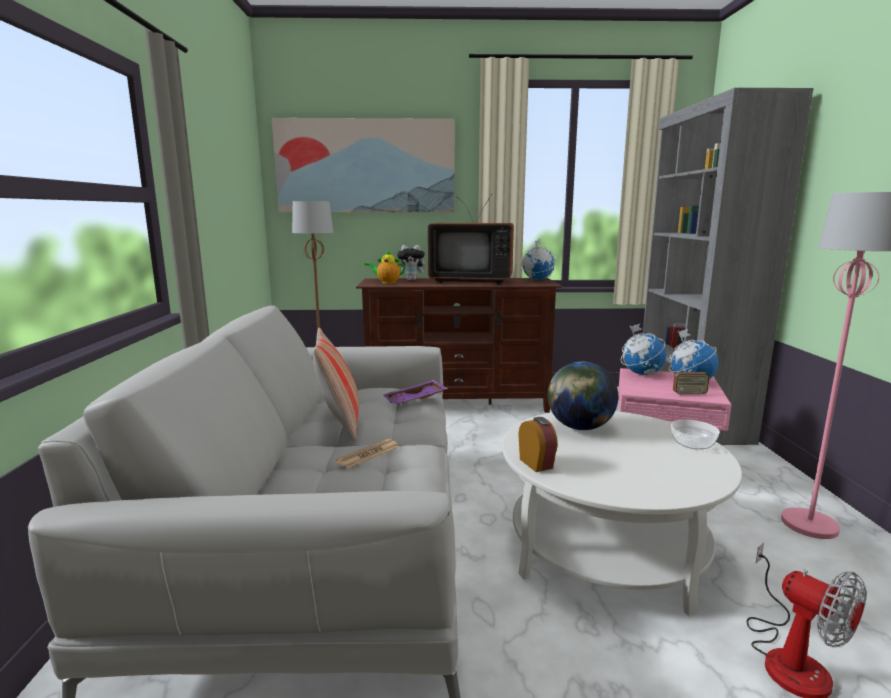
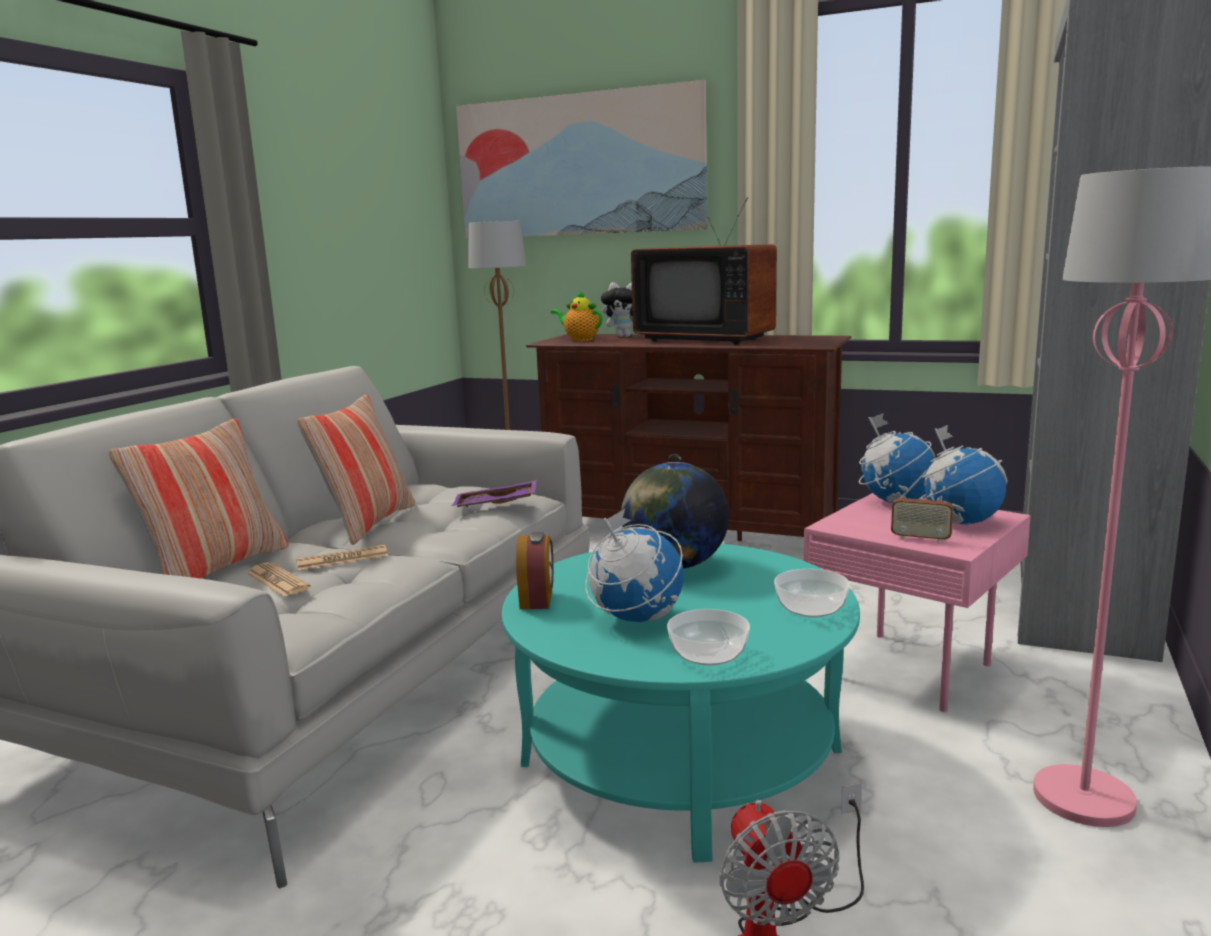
camera: 25 degrees right, 0 degrees up
(272, 477) = (216, 568): none -> pillow
(344, 479) = (278, 581): none -> newspaper
(537, 279) = (819, 338): globe -> globe (636, 618)
(606, 548) = (680, 755): white coffee table -> turquoise coffee table
(690, 483) = (709, 655): none -> bowl

